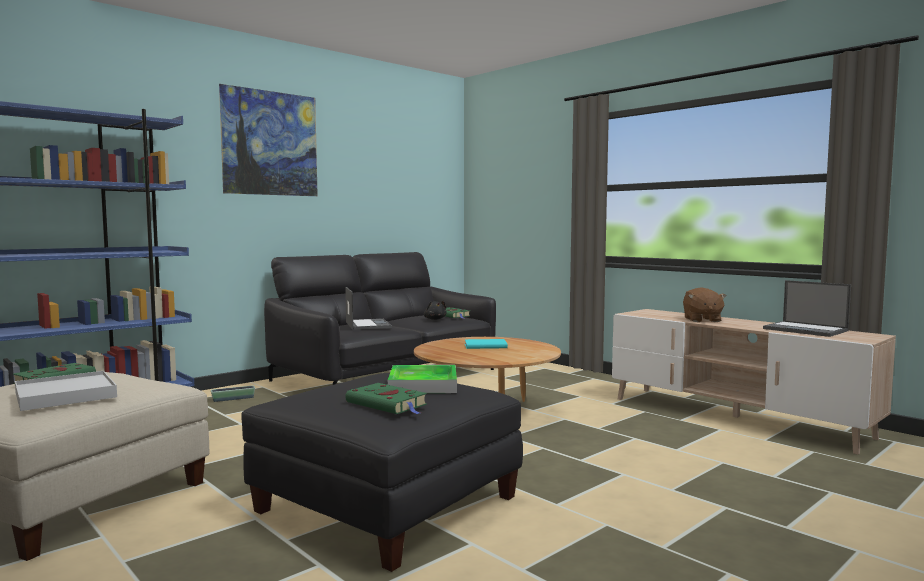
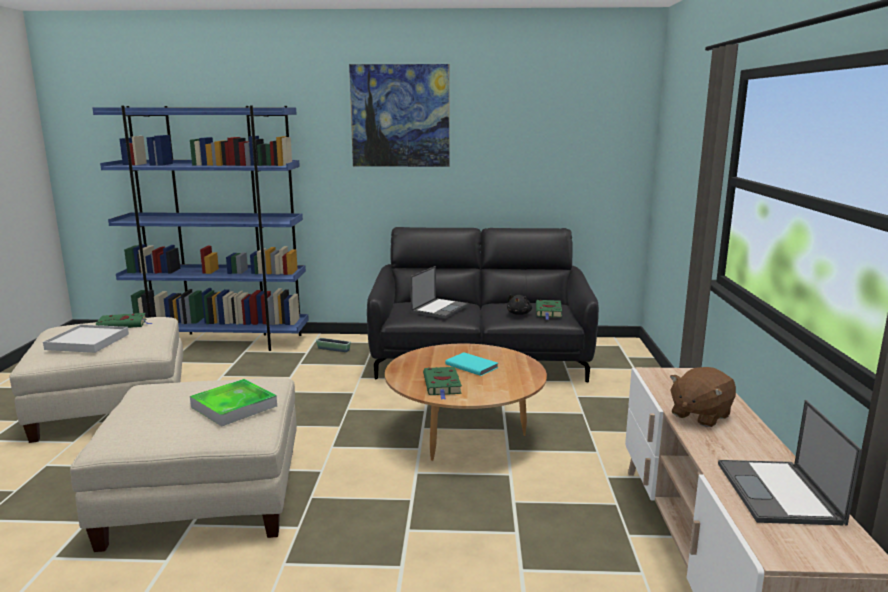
camera: 45 degrees right, 10 degrees up
(387, 504) = (205, 495): black ottoman -> beige ottoman
(388, 404) = (155, 420): green book -> green book (442, 385)

